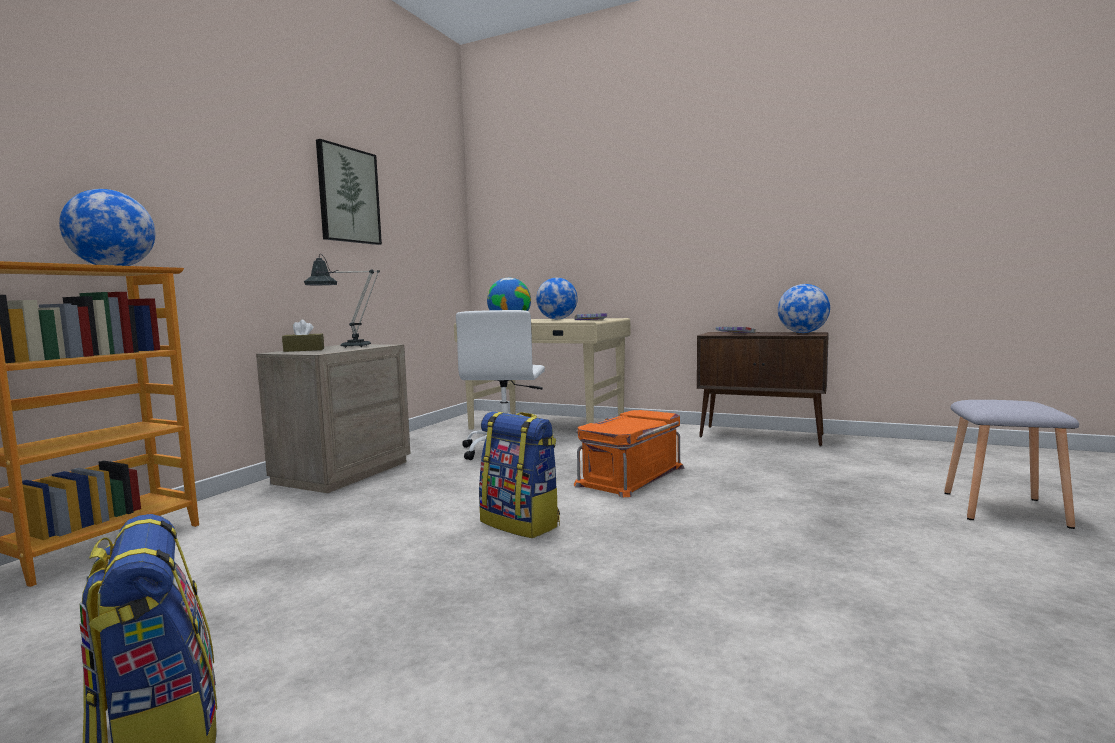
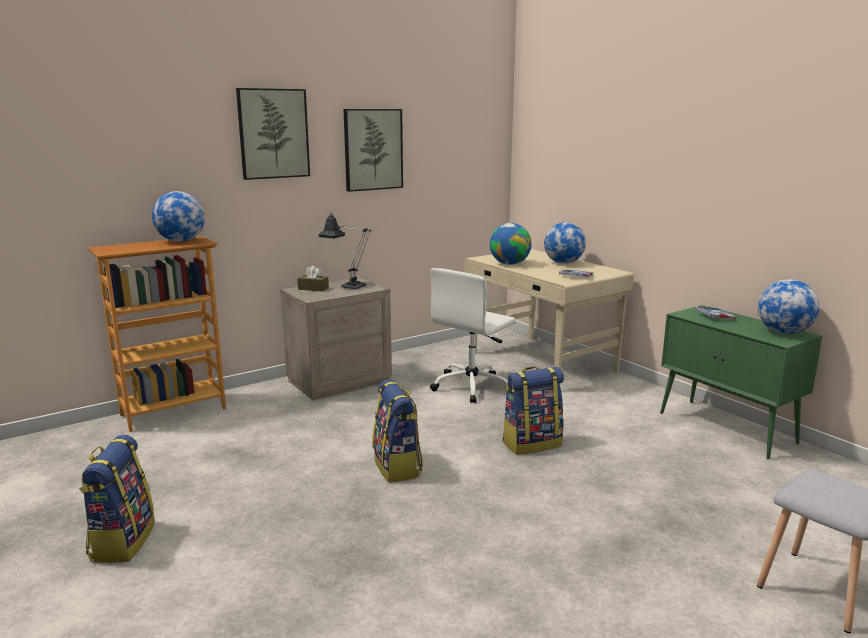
camera: 30 degrees right, 10 degrees up
(235, 148) = (273, 133): none -> picture
(629, 475) = (531, 443): orange storage box -> backpack
(762, 436) = (727, 428): brown cabinet -> green cabinet

